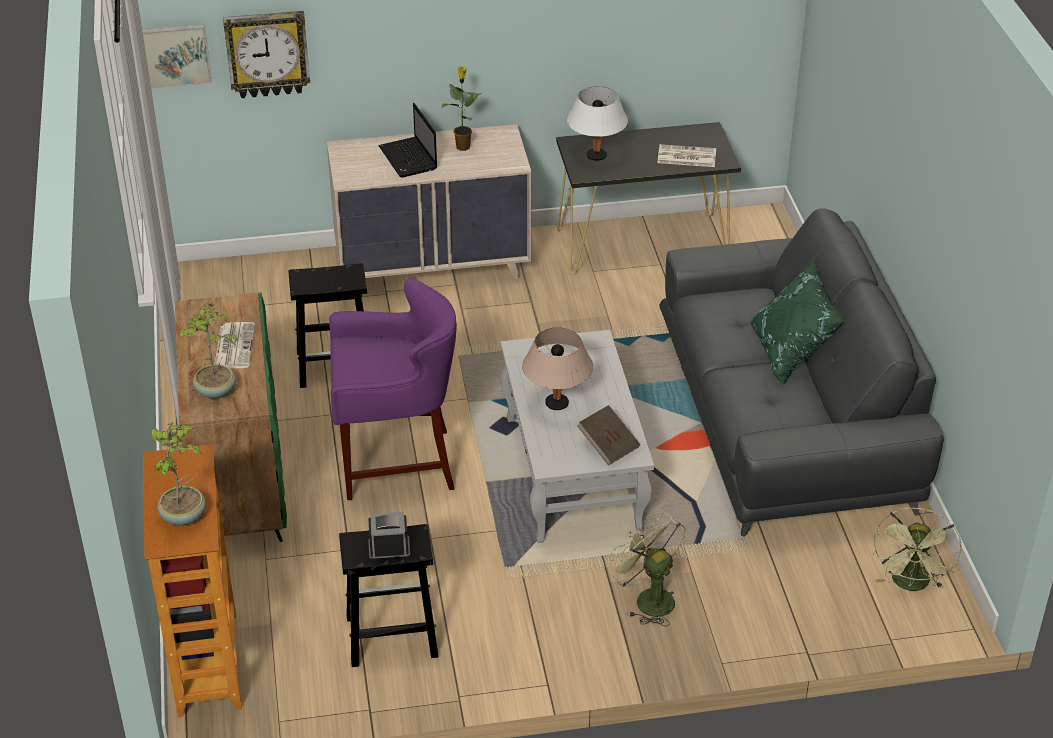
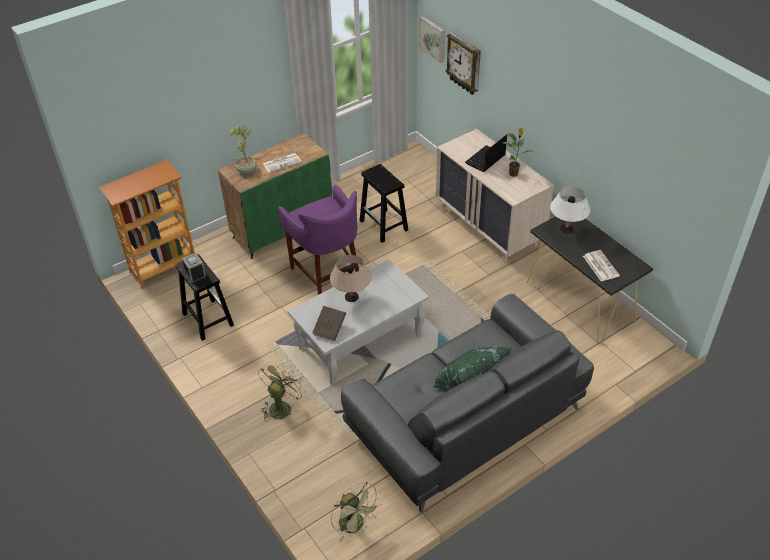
camera: 65 degrees right, 5 degrees up
(184, 515) = (130, 187): potted plant -> none
(911, 585) = (355, 525): green fan -> green fan turned 120 degrees counterclockwise

